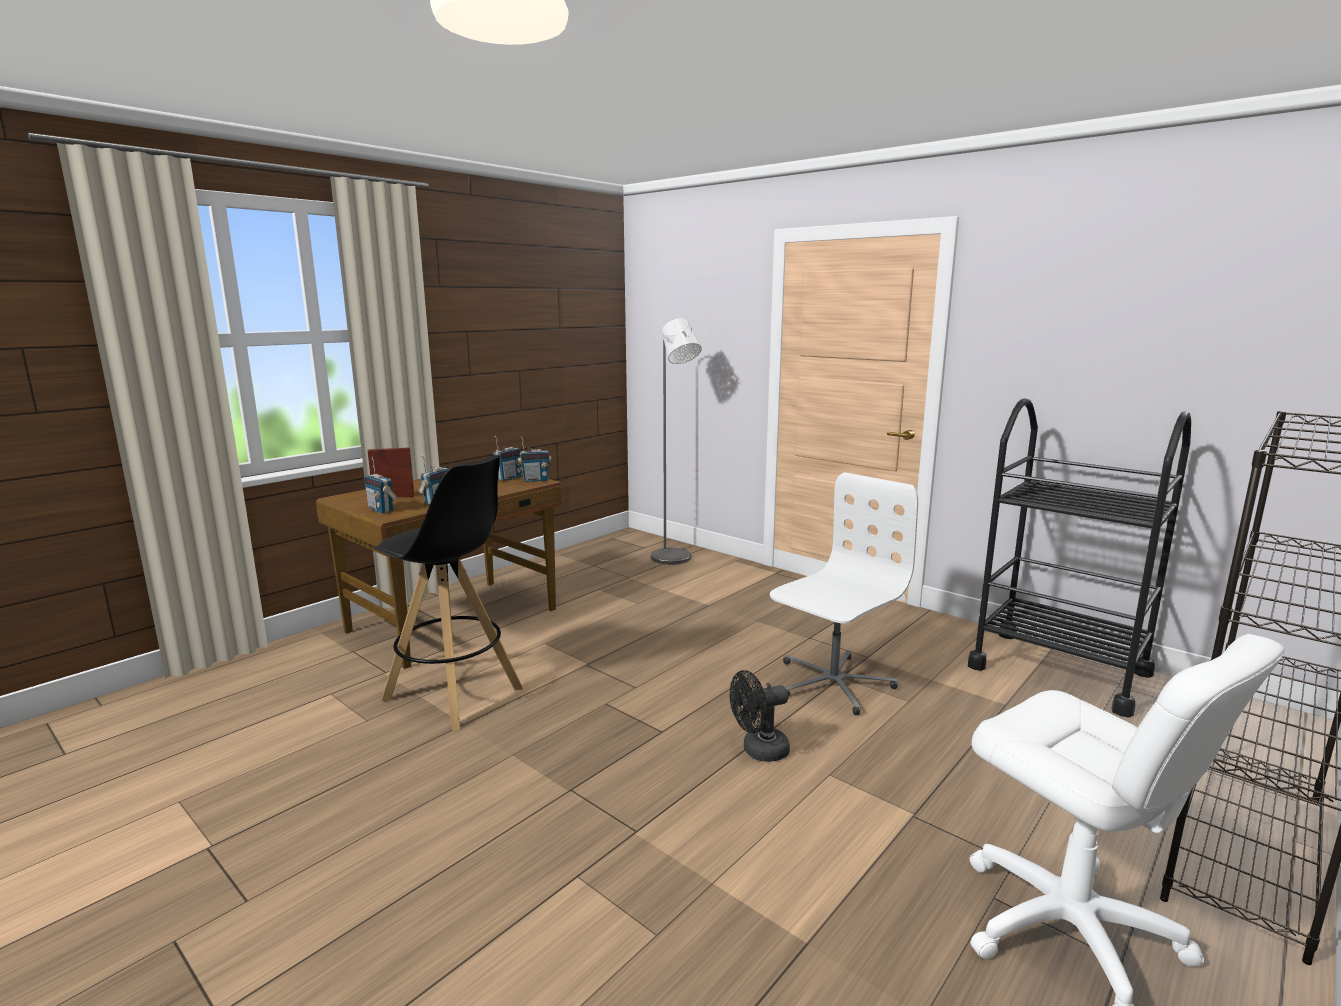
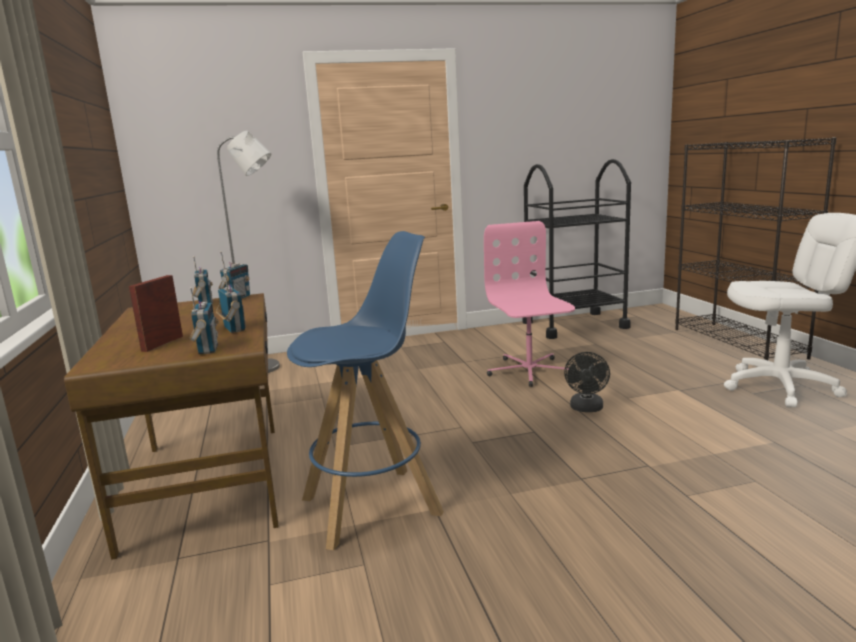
camera: 55 degrees left, 0 degrees up
(381, 510) = (207, 349): radio -> radio turned 90 degrees counterclockwise
(454, 694) = (373, 505): black stool -> blue stool
(832, 683) = (528, 371): white office chair -> pink office chair

